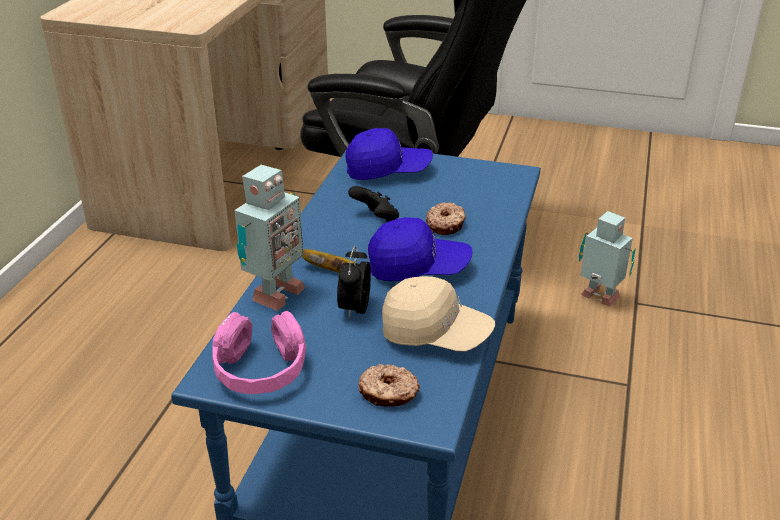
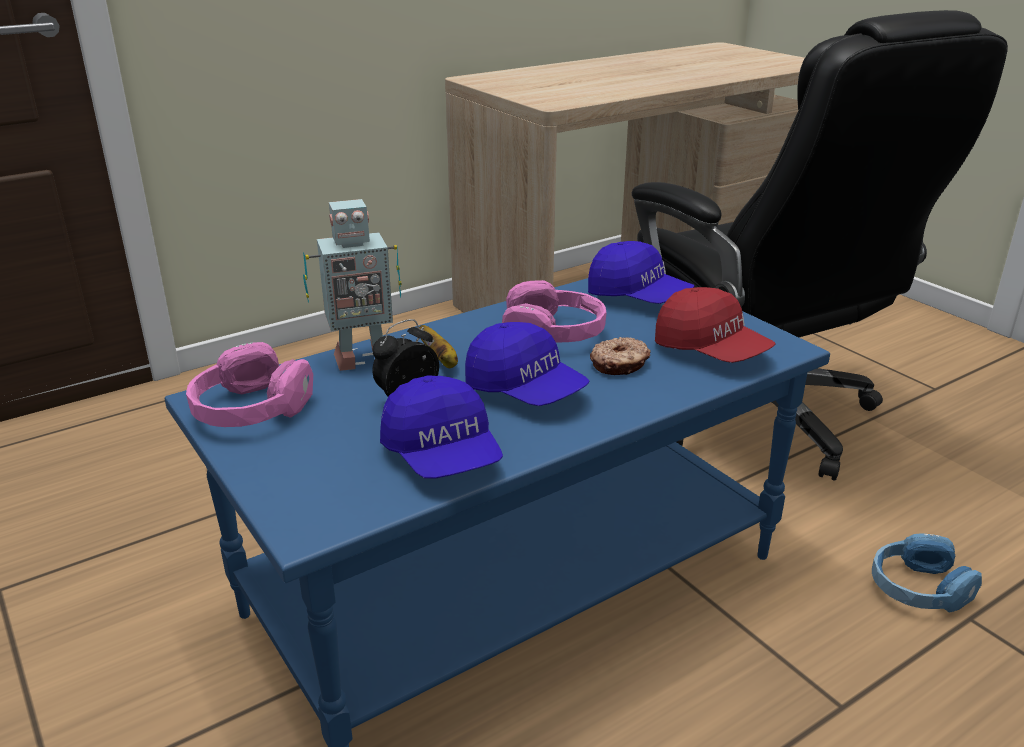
camera: 40 degrees right, 5 degrees down
(376, 220) = (554, 334): black game controller -> pink headphones
(388, 393) = (314, 483): donut -> none
(436, 334) = (443, 456): beige cap -> blue cap
(482, 193) = (711, 351): none -> red cap
(599, 299) = (918, 589): toy robot -> blue headphones

